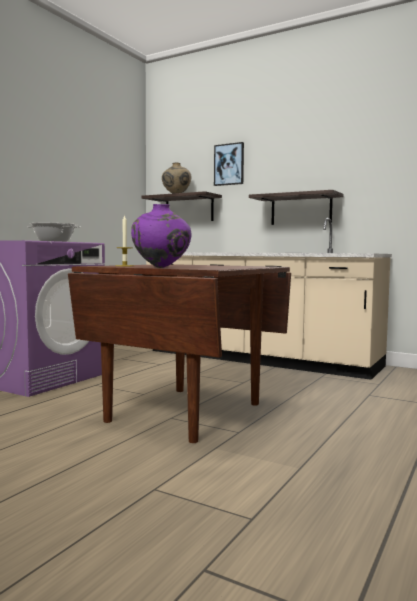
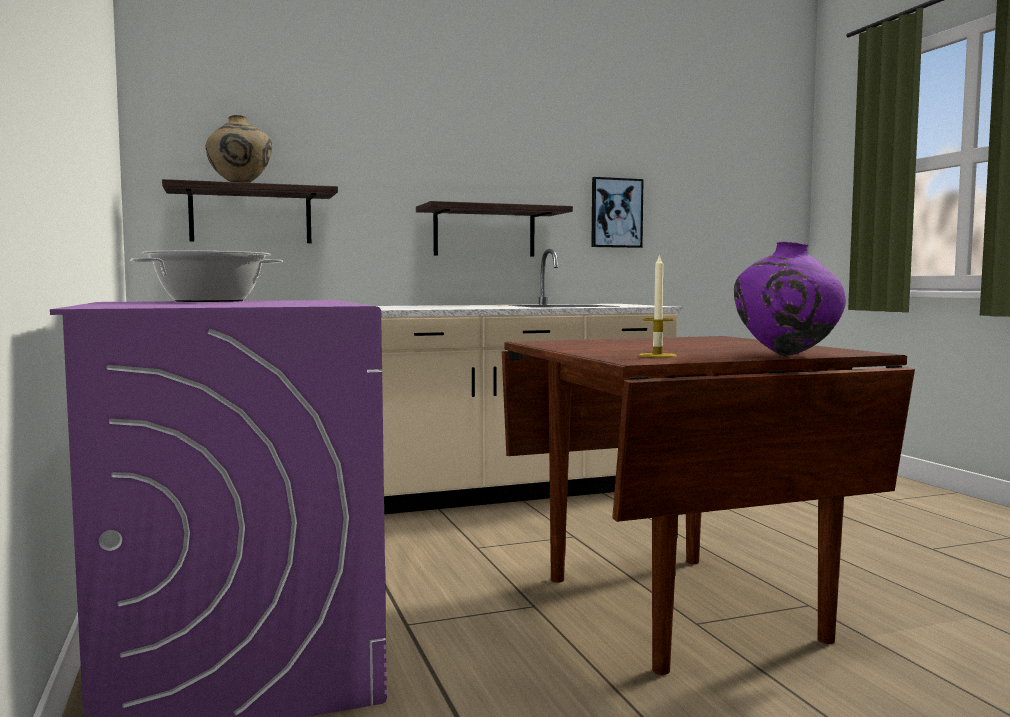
camera: 50 degrees left, 0 degrees up
(229, 164) = (344, 136): picture -> picture (616, 213)

